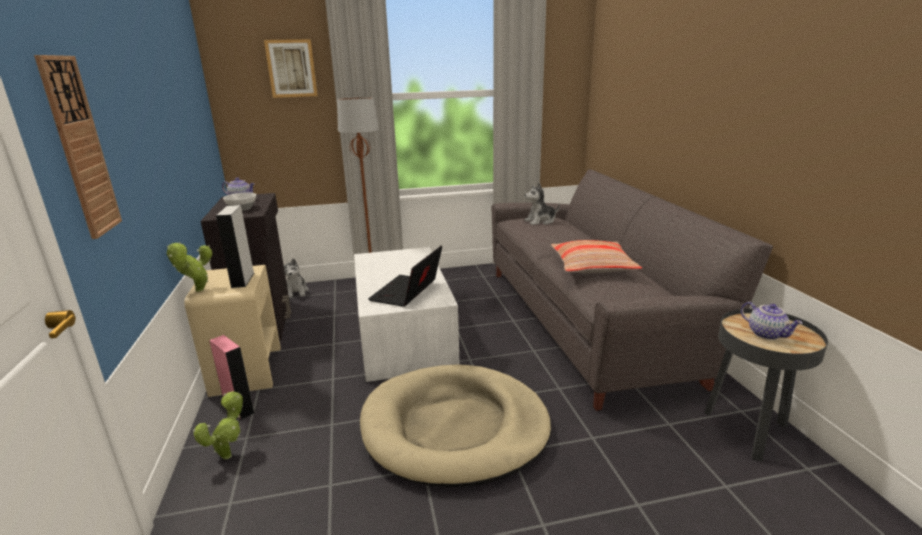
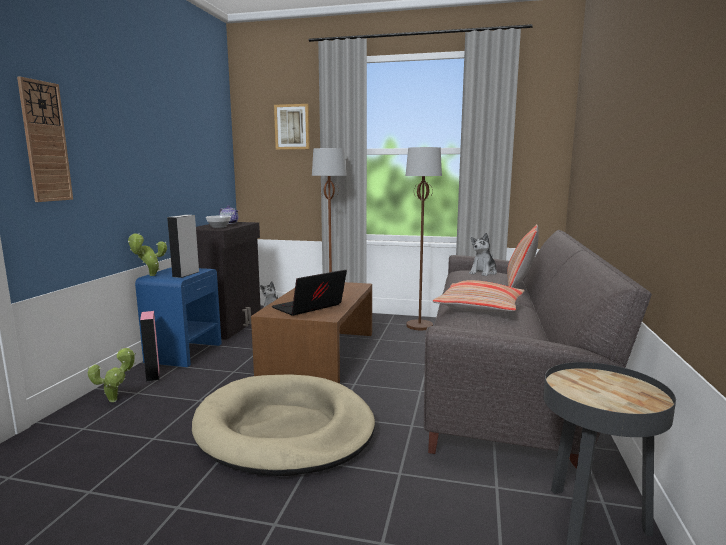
camera: 25 degrees right, 10 degrees down
(247, 370) = (184, 352): beige nightstand -> blue nightstand
(404, 333) = (321, 354): white coffee table -> brown coffee table
(467, 278) = (419, 326): none -> brown floor lamp
(540, 221) = (483, 273): plush toy -> plush toy turned 60 degrees counterclockwise
(584, 231) = (520, 285): none -> pillow
(767, 334) = (600, 390): teapot -> none

